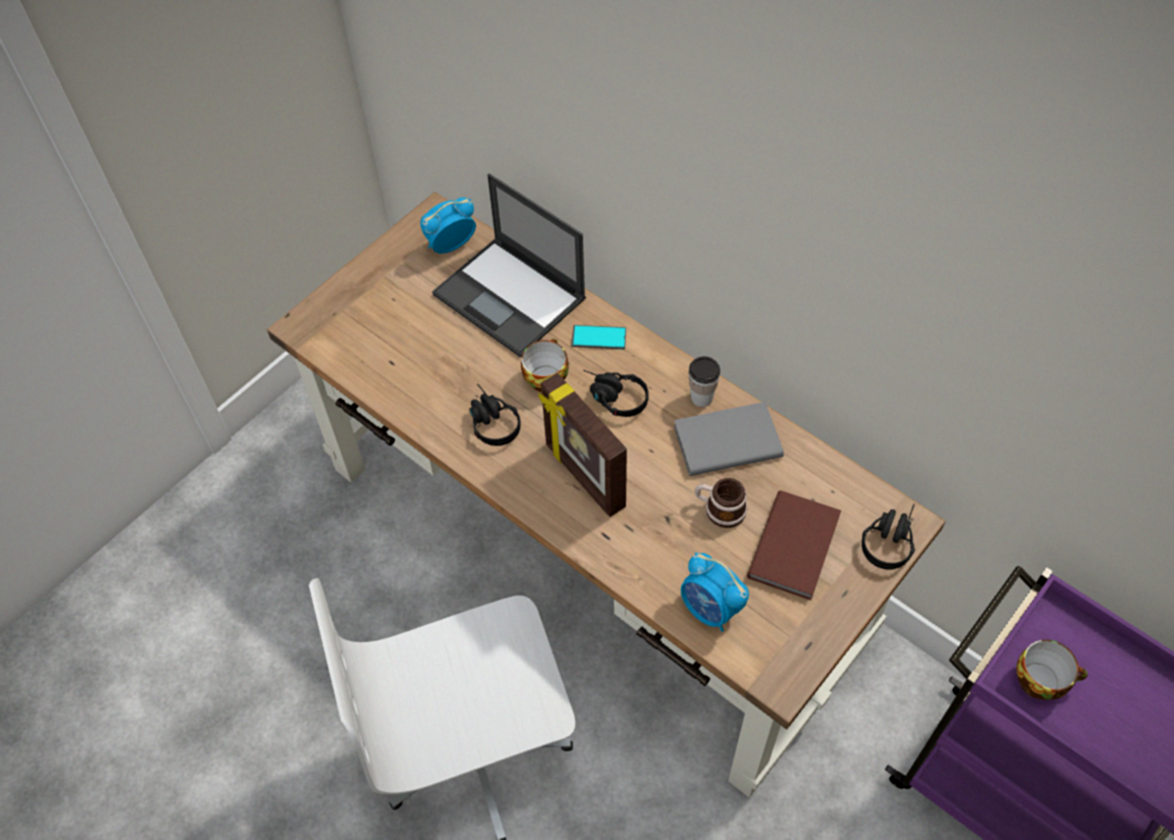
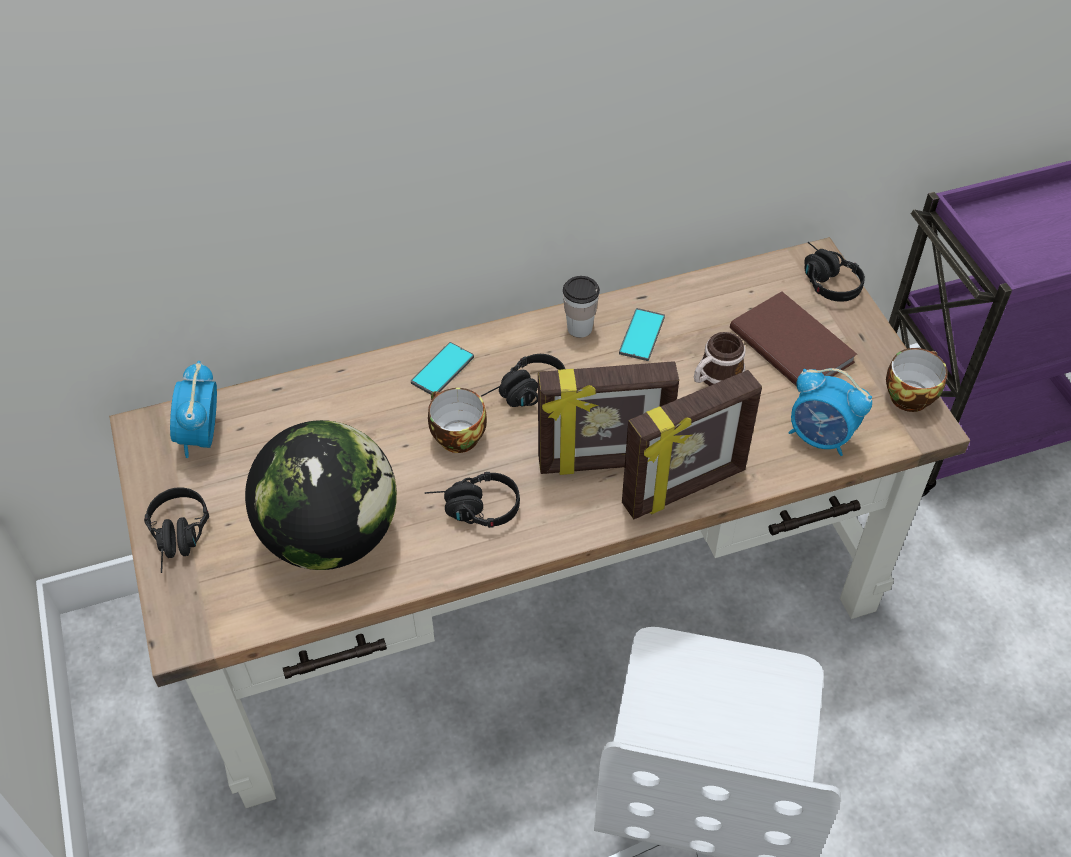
camera: 60 degrees left, 5 degrees down
(367, 283) = (180, 539): none -> black headphones
(418, 356) = (331, 536): none -> globe
(511, 297) = (325, 416): laptop -> none
(595, 539) = (685, 489): none -> picture frame
(710, 609) = (820, 437): alarm clock -> alarm clock turned 45 degrees clockwise
(725, 440) = (641, 335): grey book -> phone
(1041, 680) = (1019, 257): cup -> cup (909, 394)

